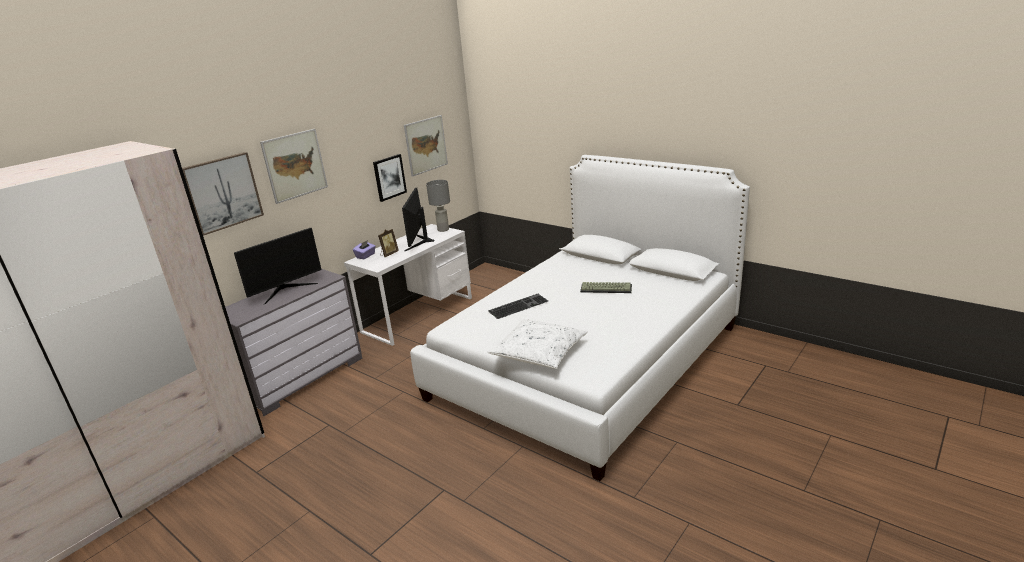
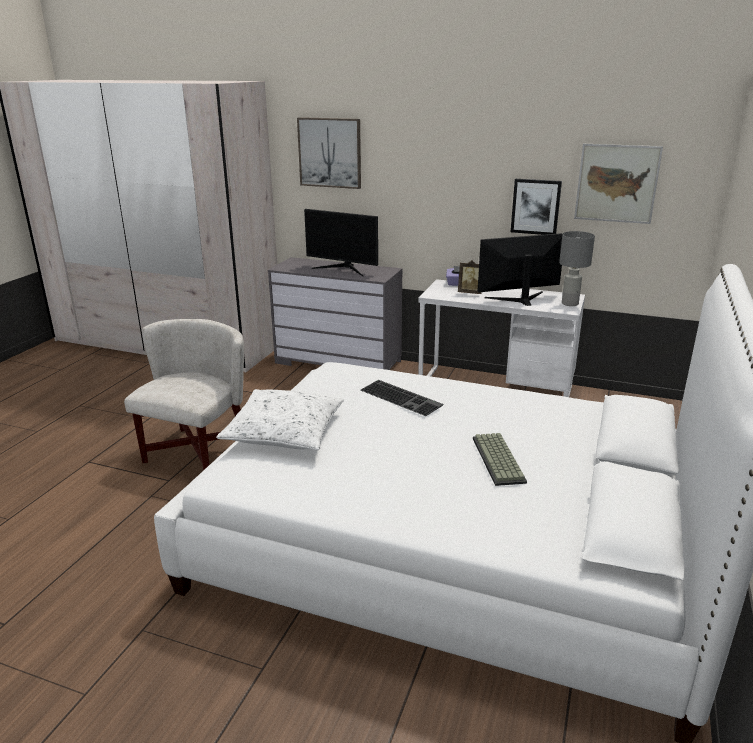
camera: 70 degrees right, 0 degrees up
(295, 165) = (410, 149): picture -> none
(405, 472) = (197, 452): none -> white armchair

